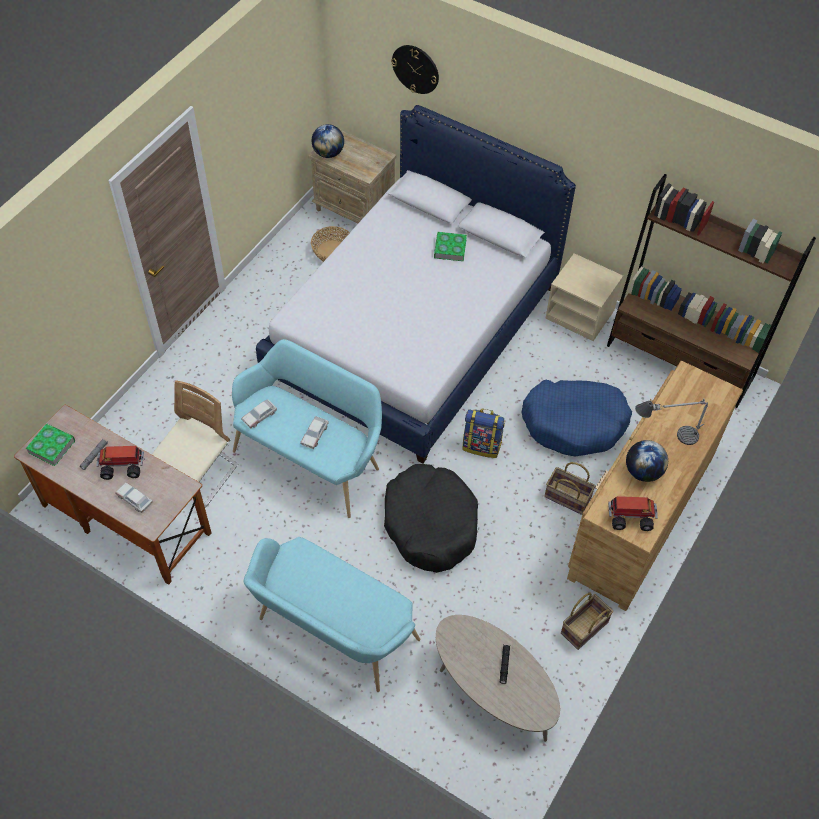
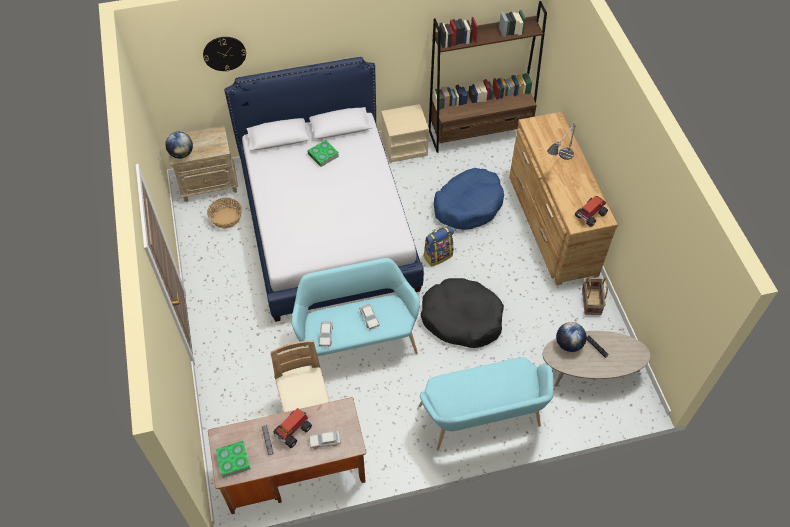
camera: 45 degrees left, 0 degrees up
(567, 498) = (509, 246): basket -> none
(643, 471) = (568, 188): globe -> globe (568, 344)

